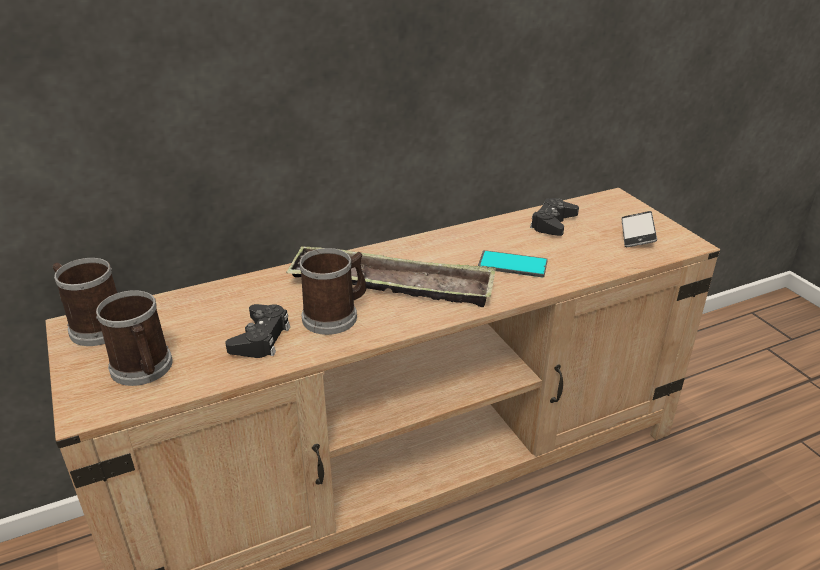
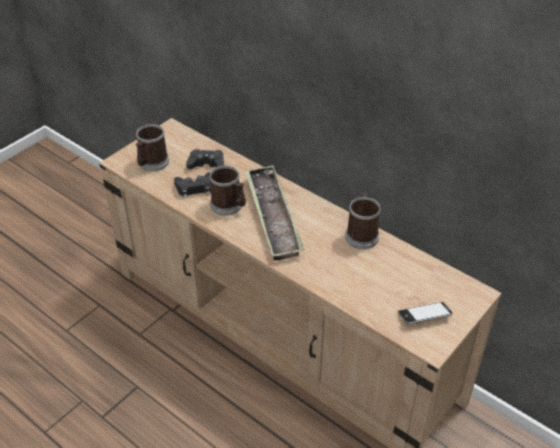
camera: 65 degrees right, 10 degrees up
(94, 327) = (173, 134): mug -> mug (361, 234)
(512, 265) = (331, 261): phone -> none
(553, 223) = (405, 267): black game controller -> black game controller (206, 164)

